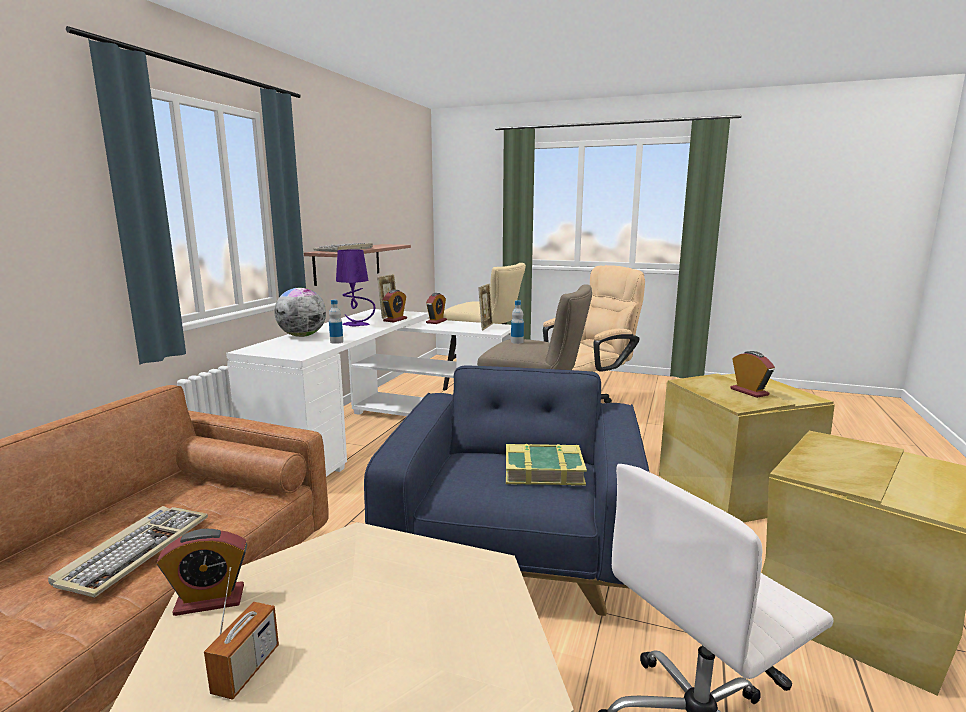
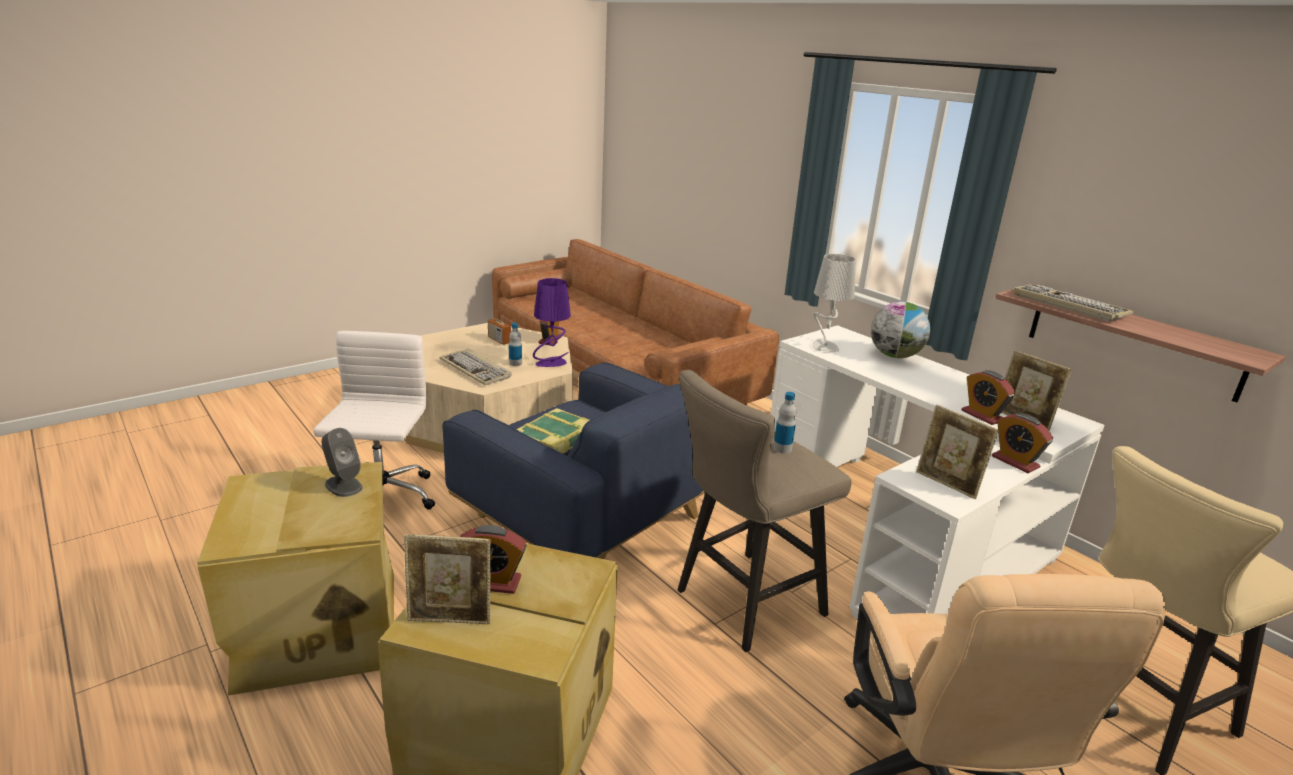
camera: 120 degrees right, 10 degrees up
(135, 551) = (626, 342): keyboard -> keyboard (476, 369)
(302, 350) = (824, 346): none -> grey table lamp
(336, 342) = (850, 363): bottle -> bottle (515, 363)
(356, 325) = (952, 388): purple table lamp -> purple table lamp (551, 363)
(786, 394) = (451, 619): none -> picture frame
(825, 466) = (343, 485): none -> grey speaker

